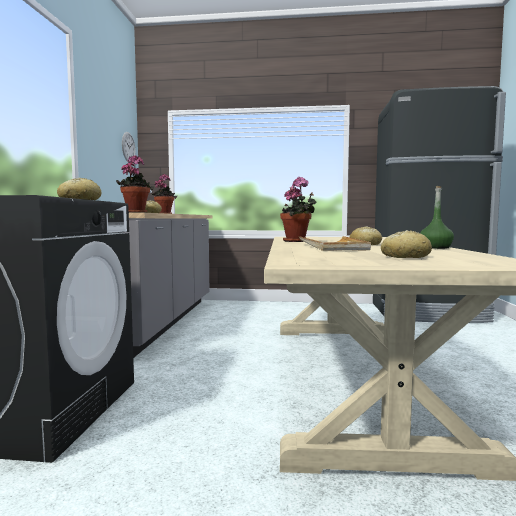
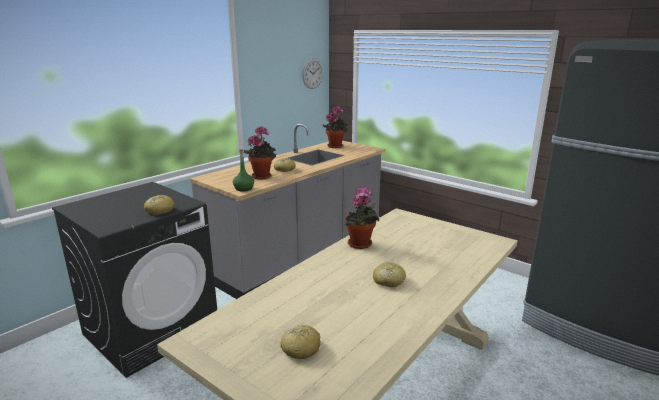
camera: 35 degrees right, 15 degrees up
(332, 247) = (333, 285): beige tray -> none
(435, 247) = (415, 321): green bottle -> green bottle (244, 189)

